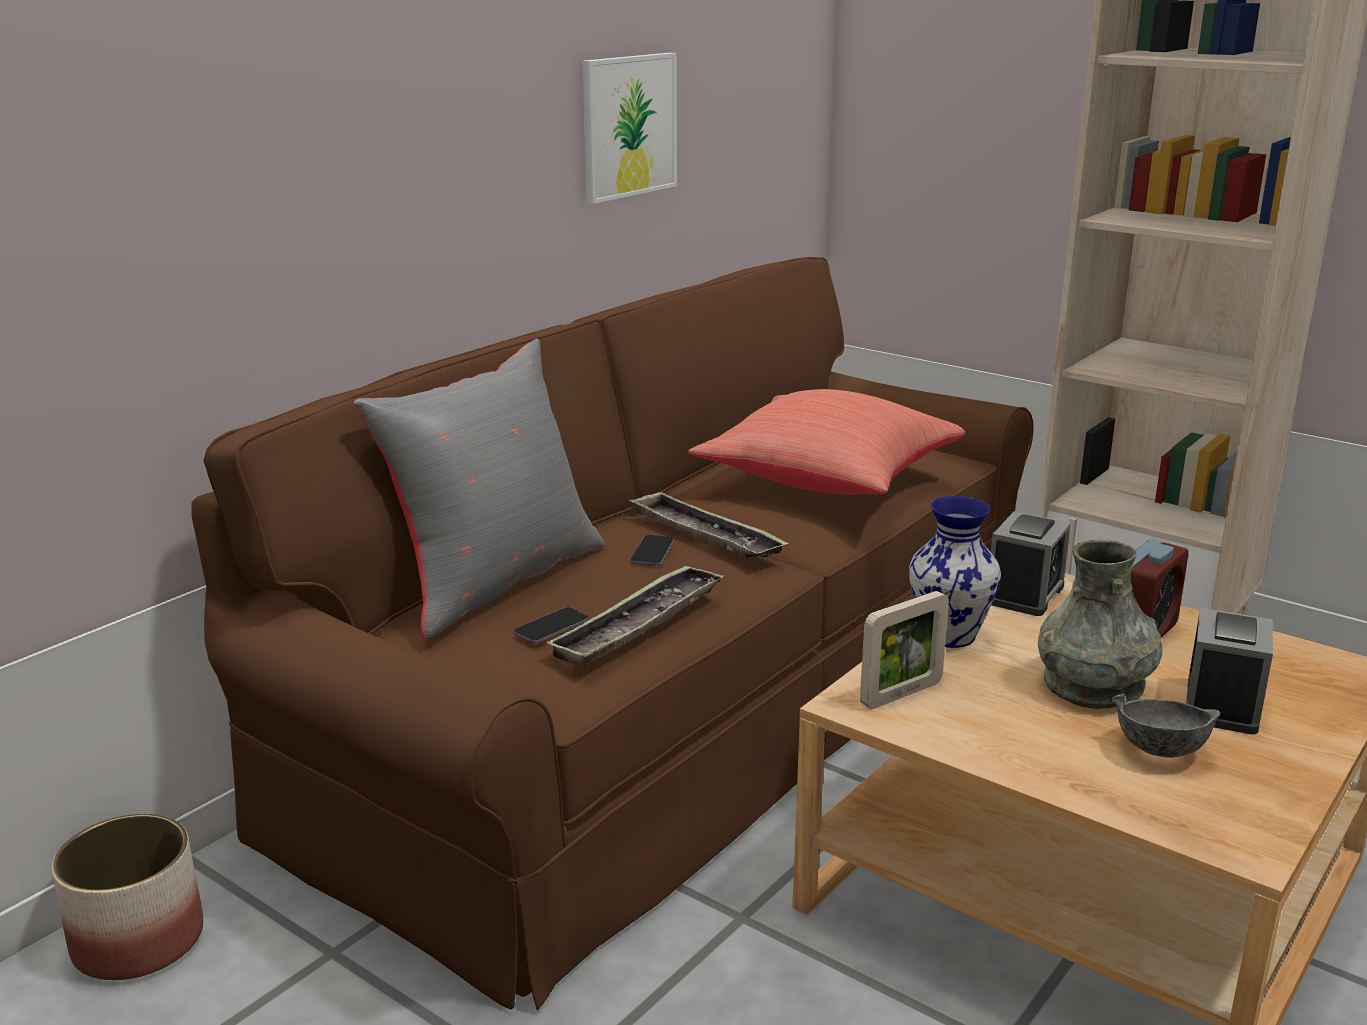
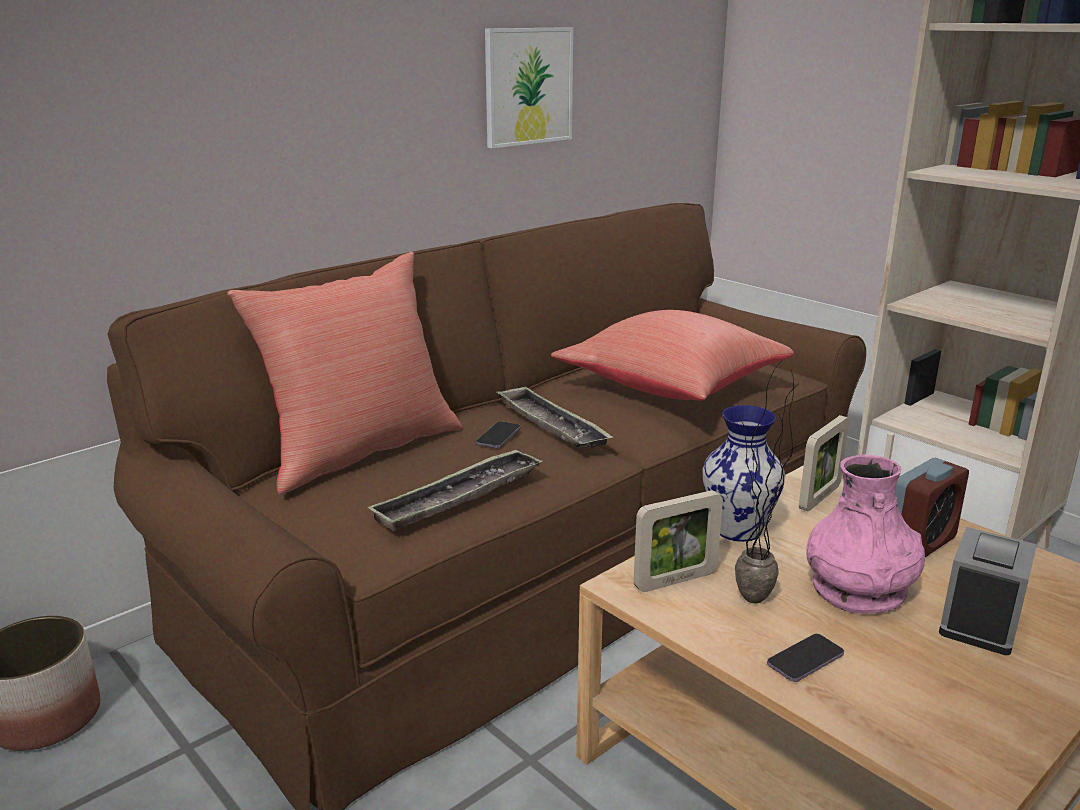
camera: 10 degrees right, 0 degrees up
(494, 580) = (359, 450): grey pillow -> red pillow
(551, 628) = (384, 494): phone -> phone (805, 660)
(985, 711) = (748, 605): none -> potted plant
(1024, 594) = (819, 497): alarm clock -> picture frame
(1093, 685) = (859, 589): grey vase -> pink vase
(1159, 749) = (906, 660): grey bowl -> none

